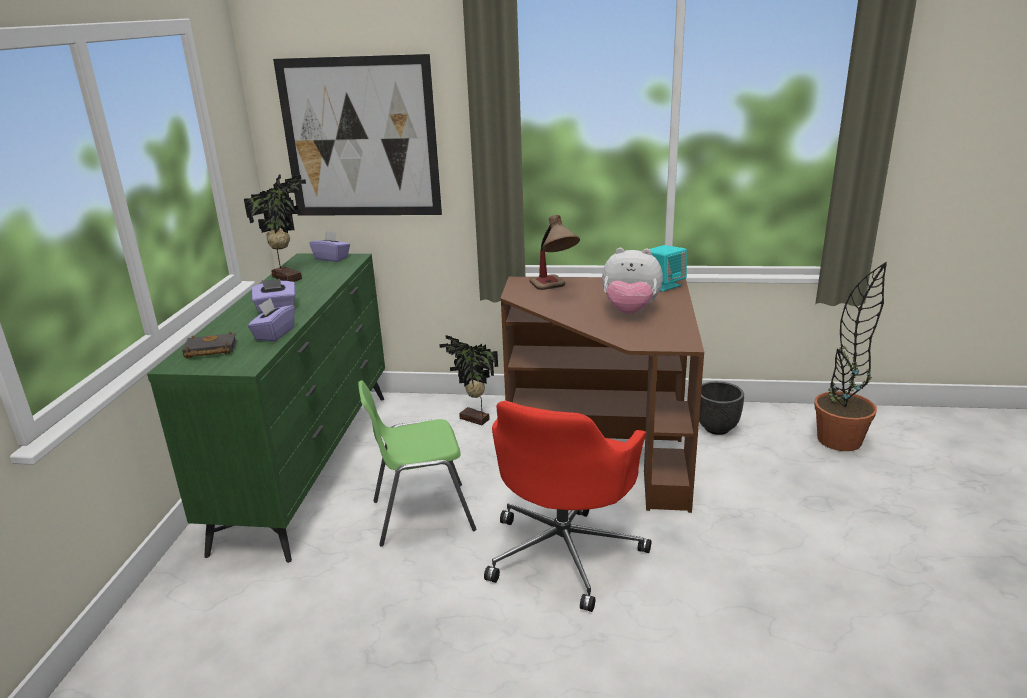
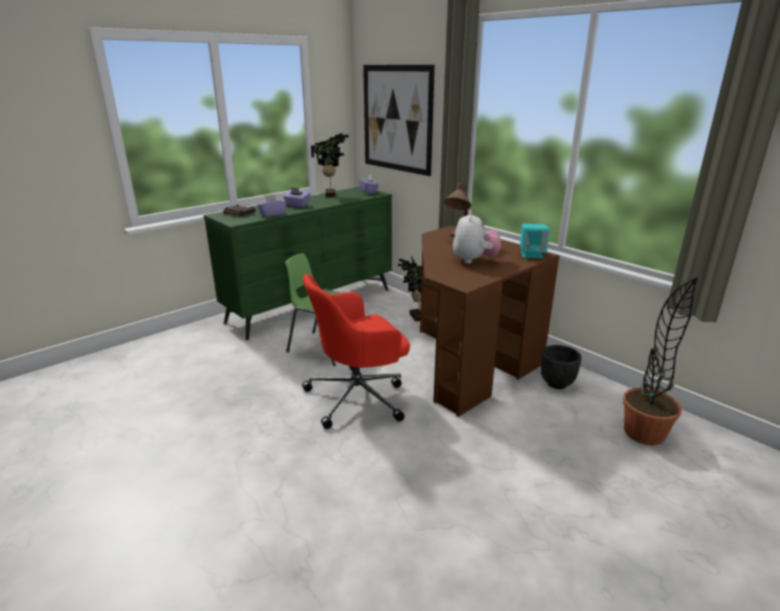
camera: 40 degrees right, 0 degrees up
(630, 312) = (474, 260): plush toy -> plush toy turned 135 degrees counterclockwise

